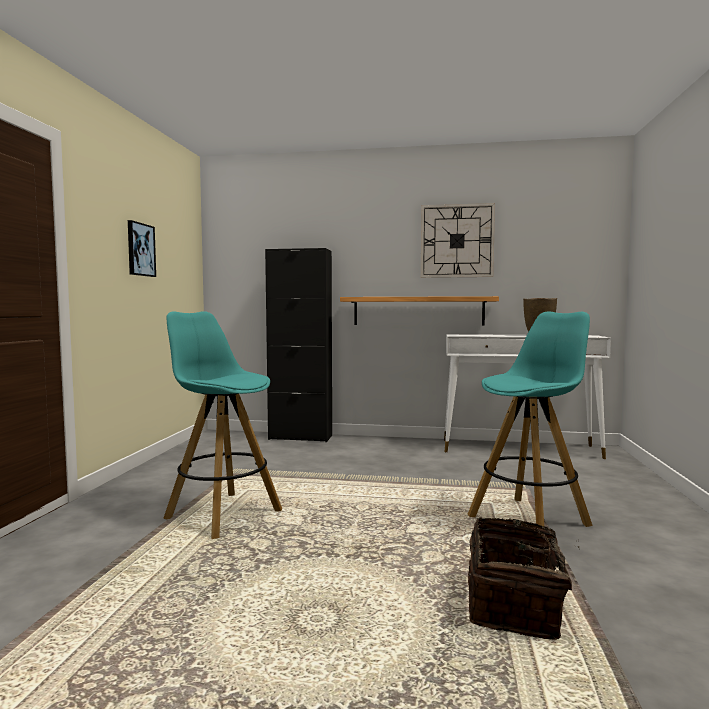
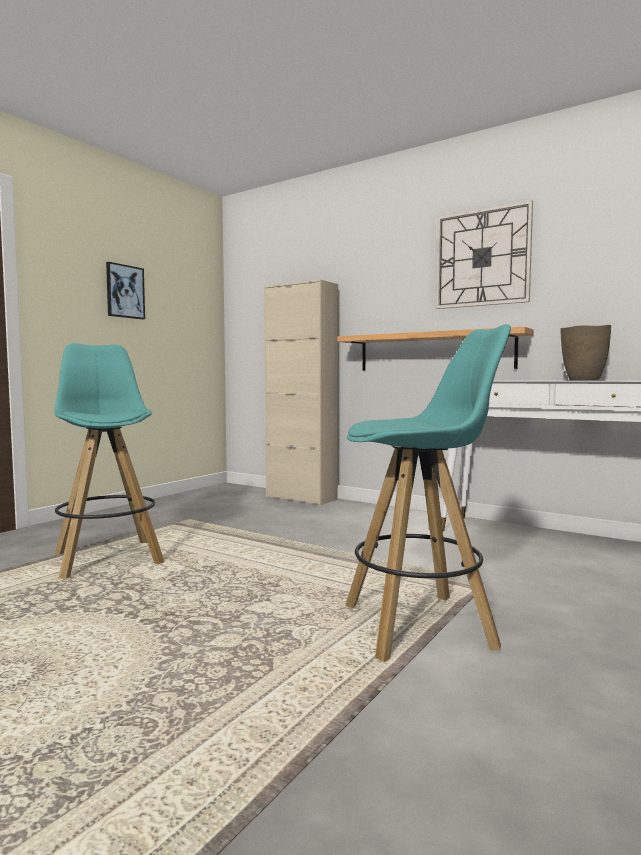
camera: 25 degrees right, 0 degrees up
(300, 437) = (301, 498): black cabinet -> beige cabinet
(515, 605) = (226, 722): basket -> none

